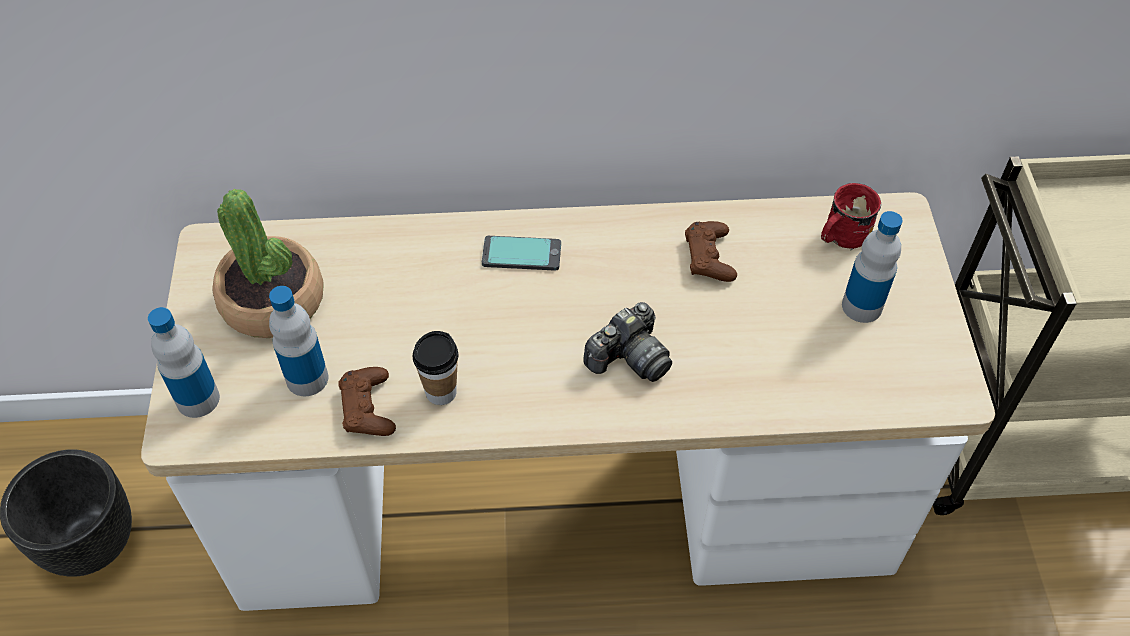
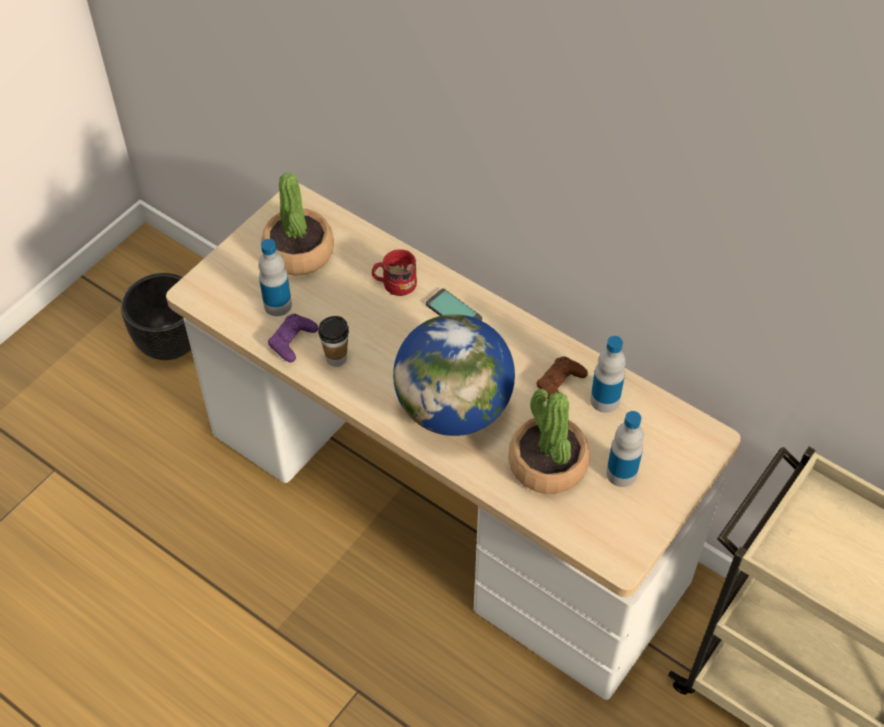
camera: 40 degrees right, 0 degrees up
(198, 399) = (217, 280): bottle -> bottle (604, 400)
(368, 408) = (292, 341): brown game controller -> purple game controller
(629, 358) = (453, 409): camera -> globe
(784, 348) = (547, 464): none -> potted plant
(840, 237) = (655, 426): red mug -> red mug (394, 284)

